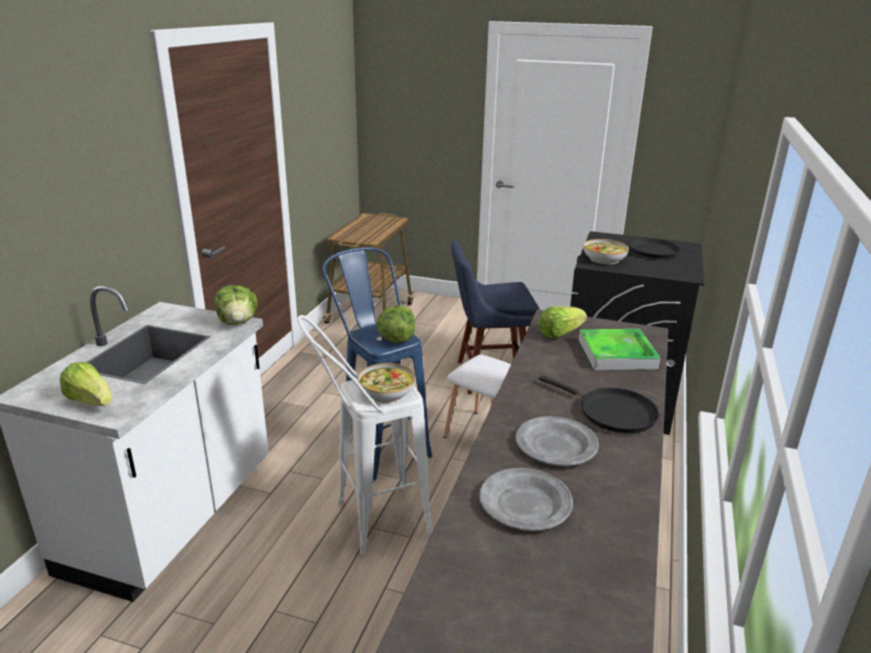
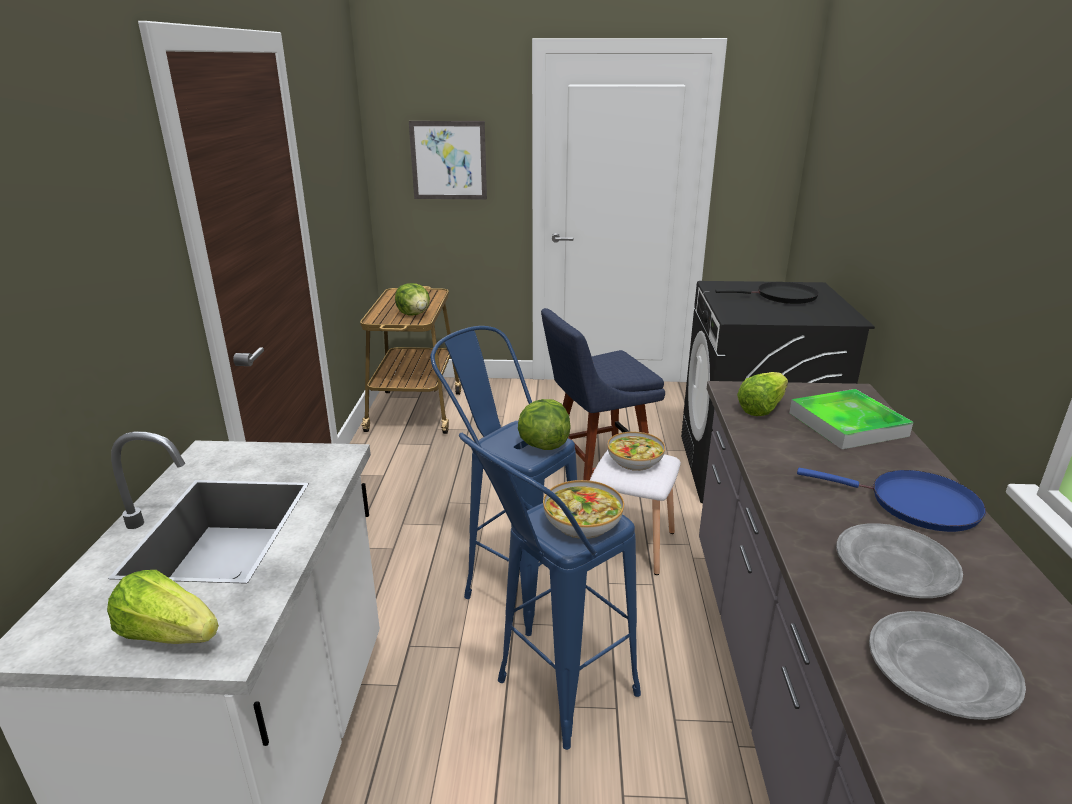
camera: 15 degrees left, 0 degrees up
(238, 322) = (337, 455): lettuce -> lettuce (414, 314)
(368, 522) = (551, 699): white stool -> blue stool
(418, 115) = (448, 160): none -> picture
(604, 259) = (743, 310): bowl -> bowl (634, 460)
(612, 413) = (915, 504): black frying pan -> blue frying pan

